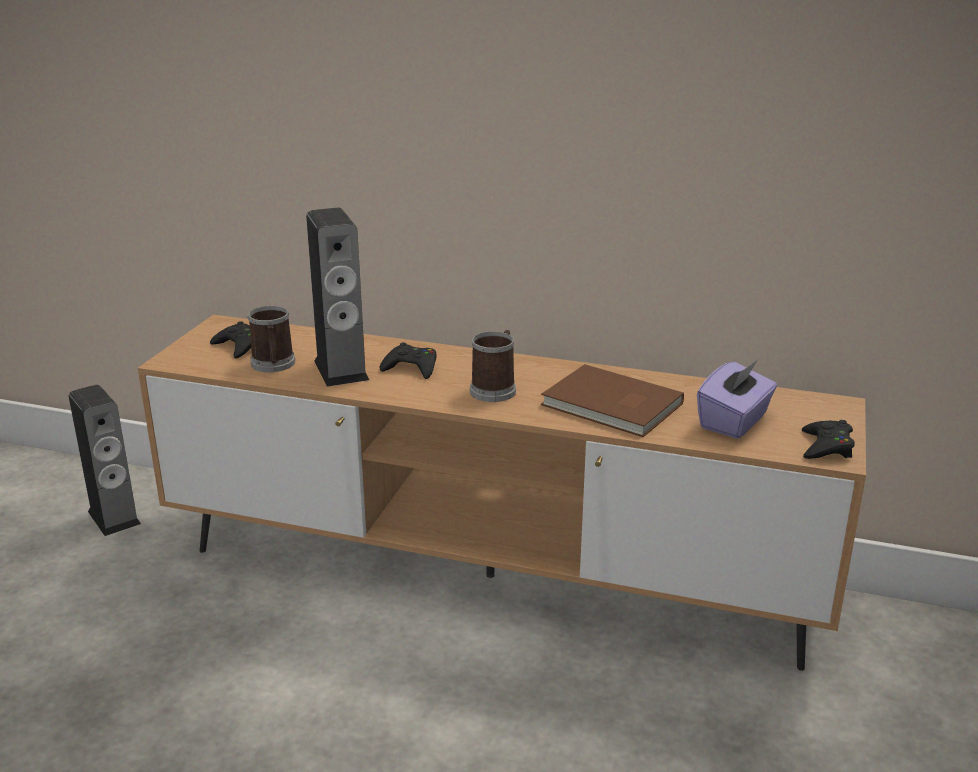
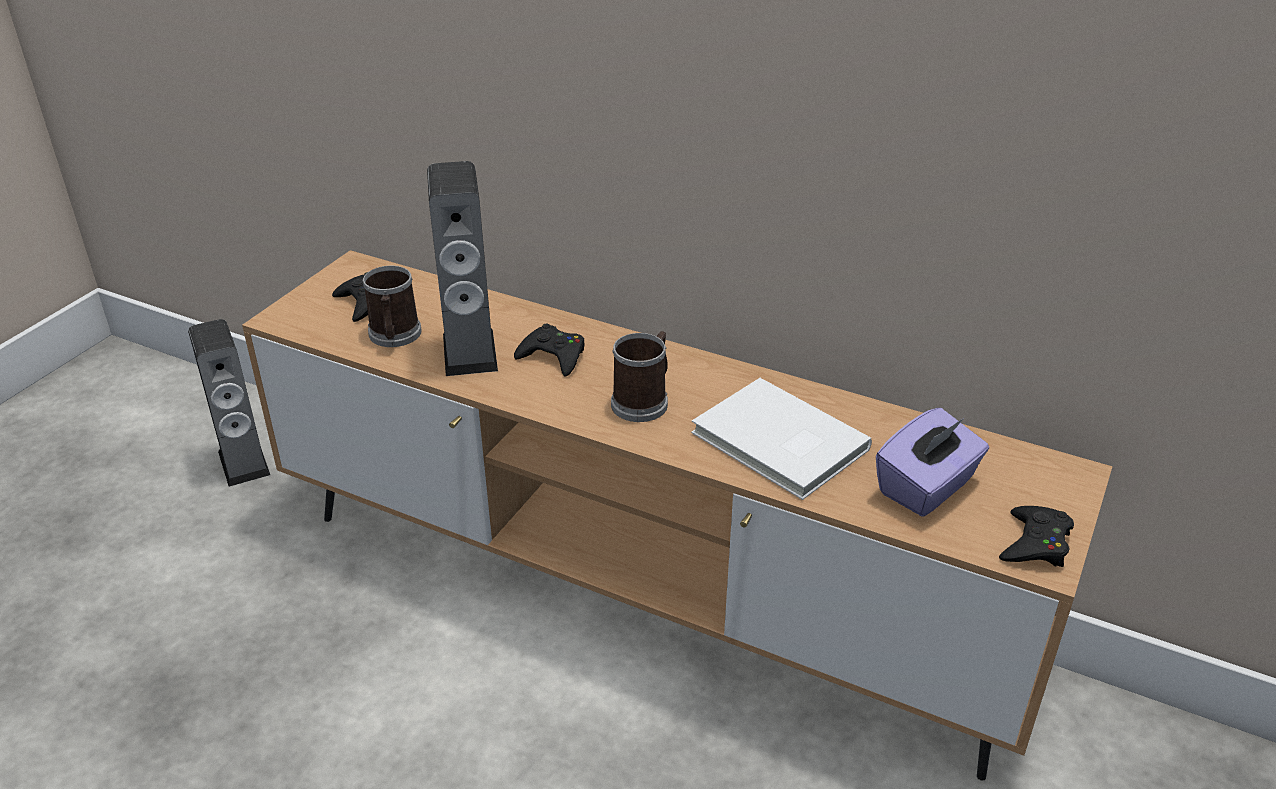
camera: 10 degrees right, 10 degrees up
(612, 406) = (779, 444): brown book -> white book

